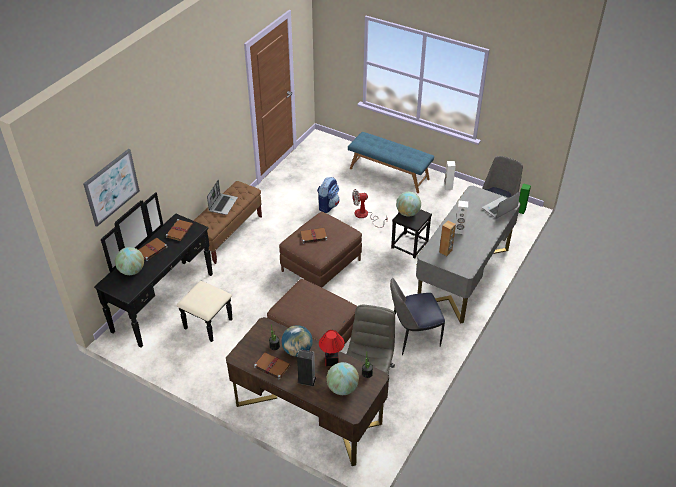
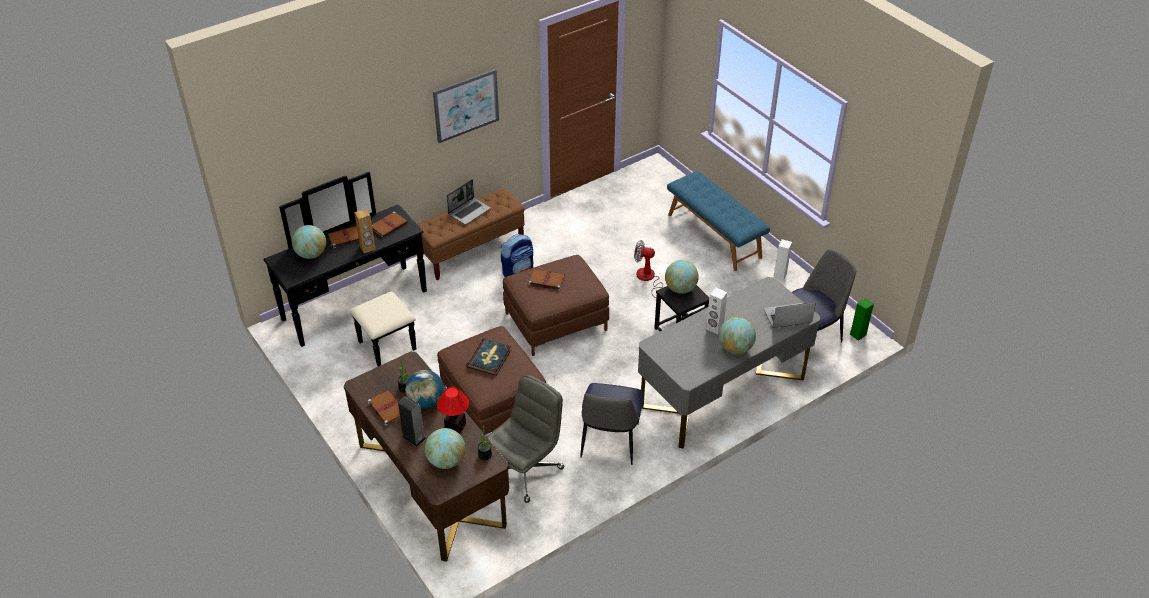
camera: 25 degrees right, 0 degrees up
(111, 187) = (305, 150): picture -> picture (466, 105)
(310, 305) = (489, 358): none -> book
(328, 205) = (611, 252): backpack -> backpack (518, 271)
(413, 336) = (609, 442): chair -> chair turned 90 degrees counterclockwise
(445, 251) = (678, 348): brown speaker -> brown speaker (367, 248)
(482, 239) = (735, 348): none -> globe

